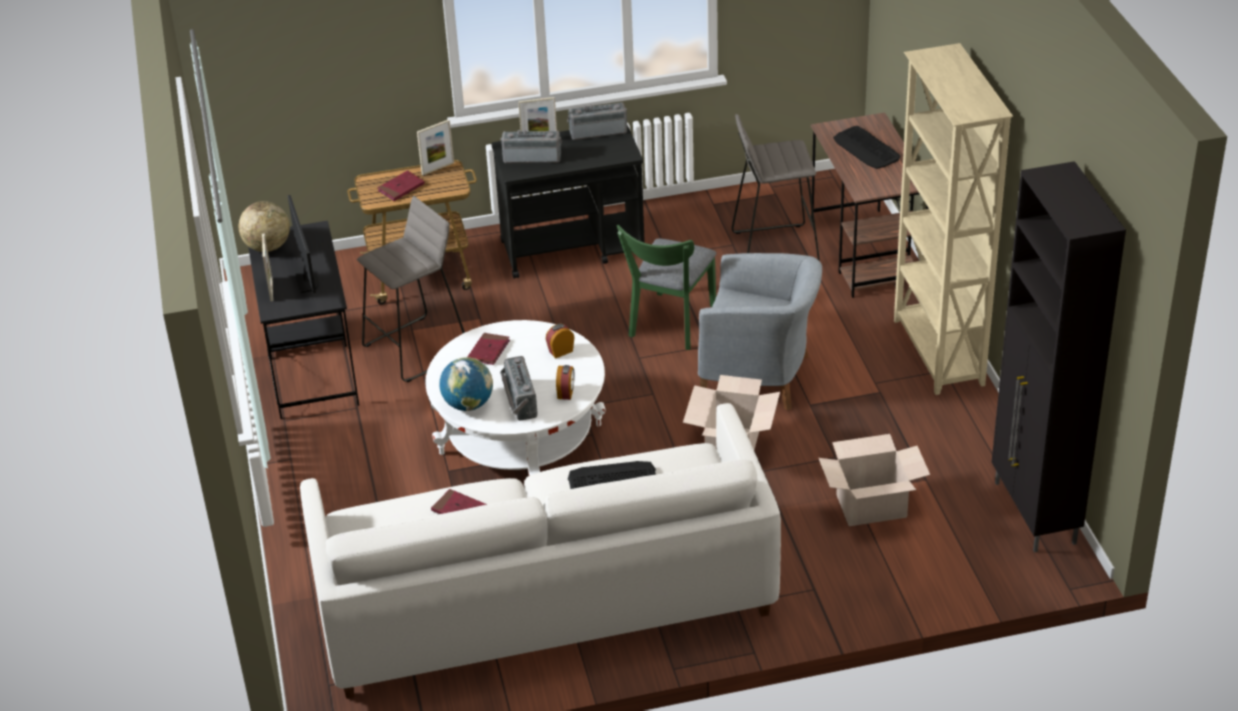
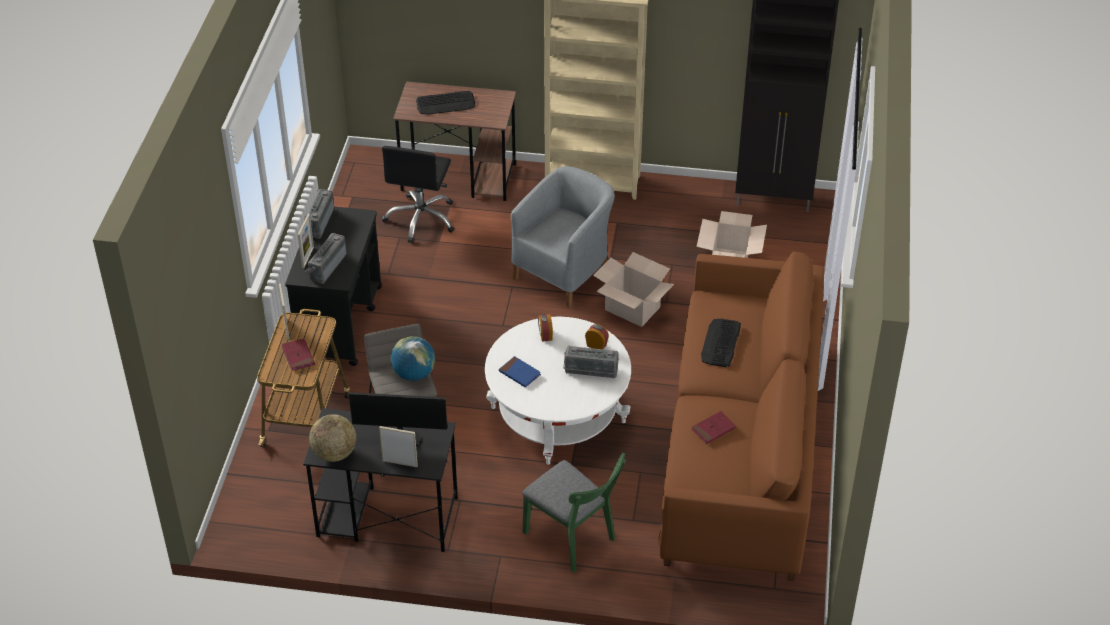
camera: 70 degrees left, 5 degrees up
(468, 404) = (579, 401): globe -> globe (414, 374)
(488, 351) = (519, 373): red book -> blue book
(543, 599) = (740, 448): white sofa -> brown sofa
(670, 325) = (474, 298): green chair -> green chair (573, 540)
(774, 249) = (421, 219): grey stool -> black office chair

